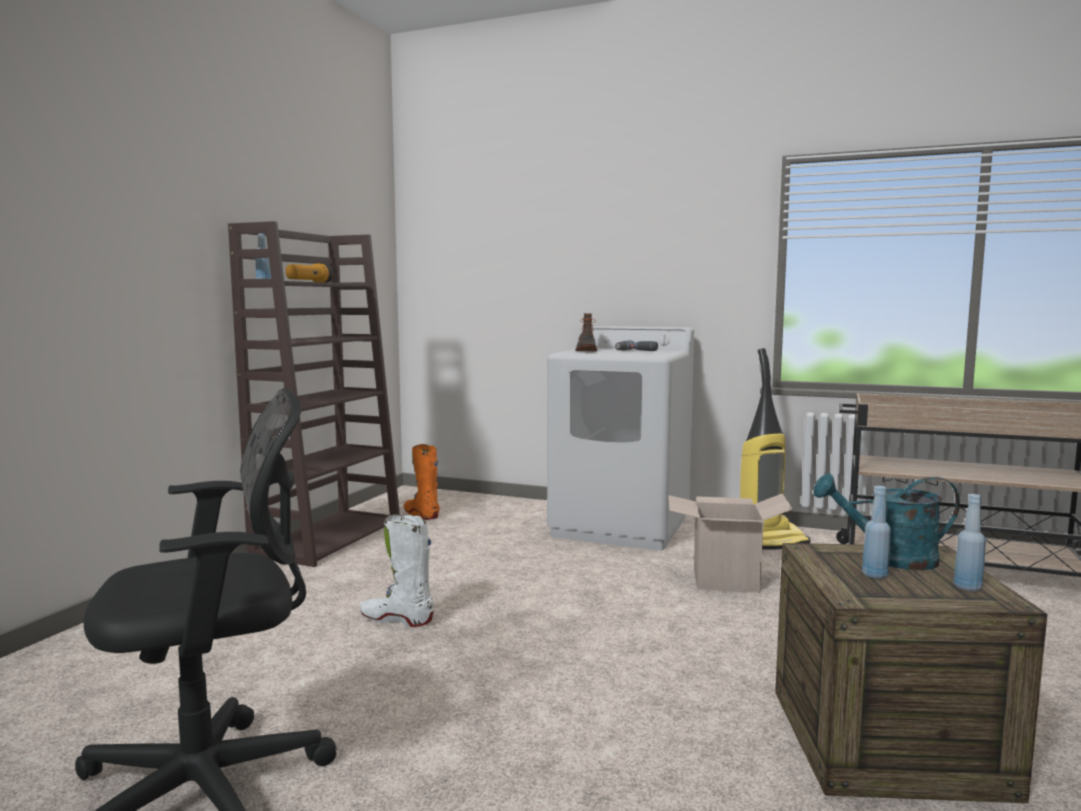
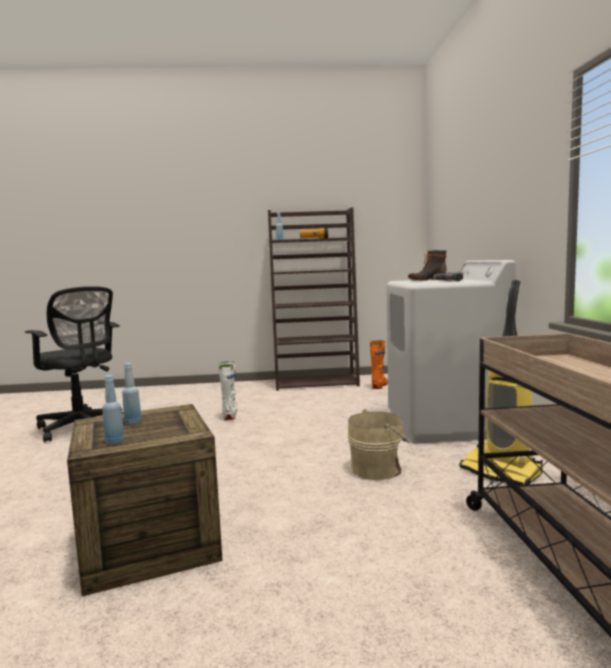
camera: 65 degrees right, 0 degrees up
(725, 580) = (378, 469): cardboard box -> beige bucket
(889, 559) = (169, 424): turquoise watering can -> none

